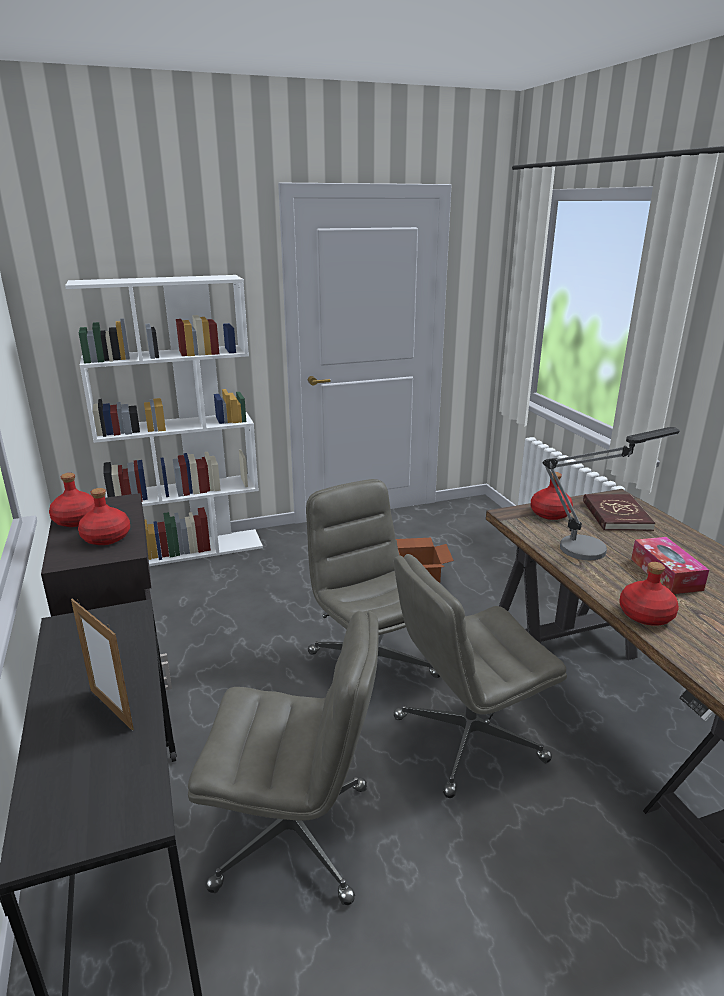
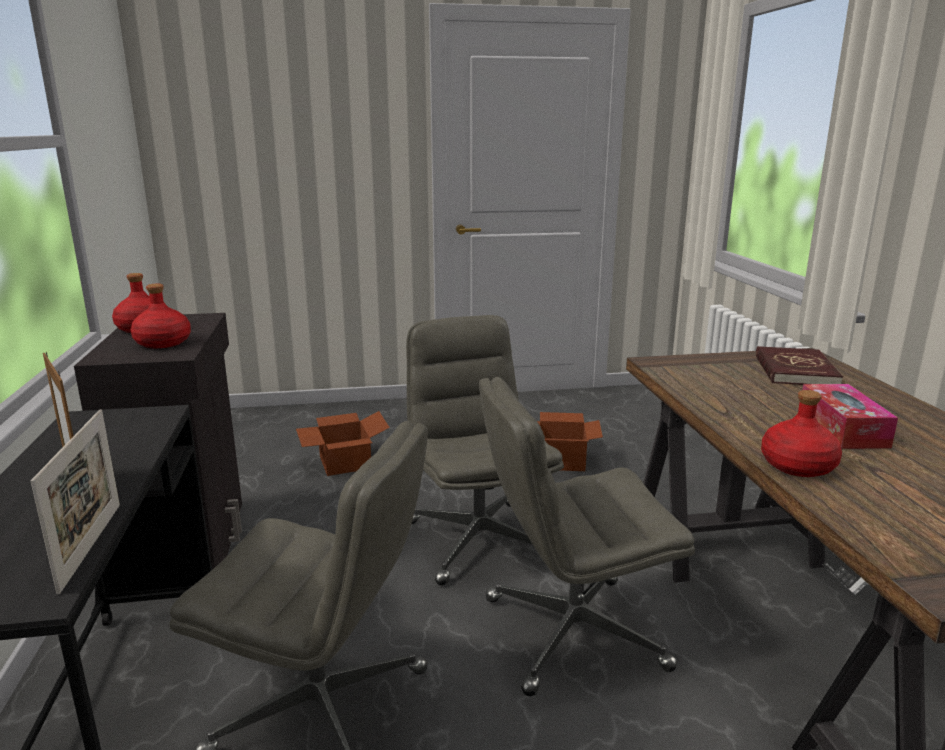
camera: 10 degrees right, 5 degrees down
(154, 761) = (91, 545): none -> picture frame
(190, 549) = (313, 413): white bookcase -> none
(235, 599) = (343, 462): none -> cardboard box
(550, 514) = (707, 365): red bottle -> none
(594, 547) = (753, 397): table lamp -> none

